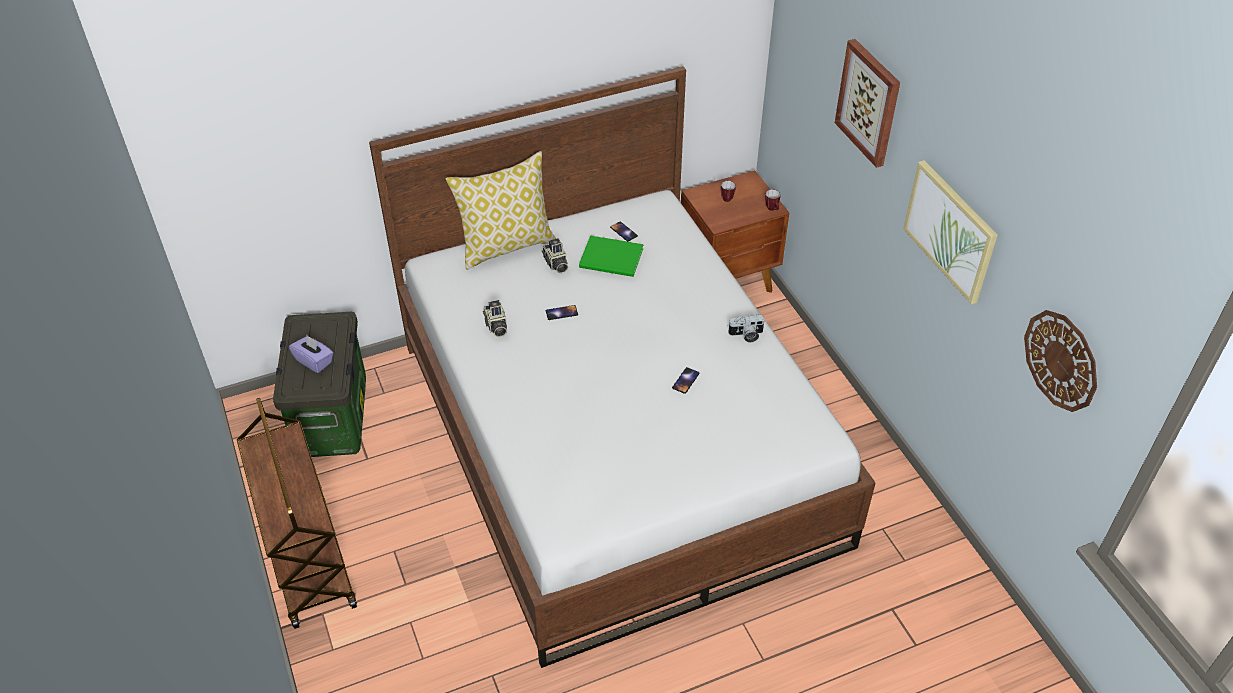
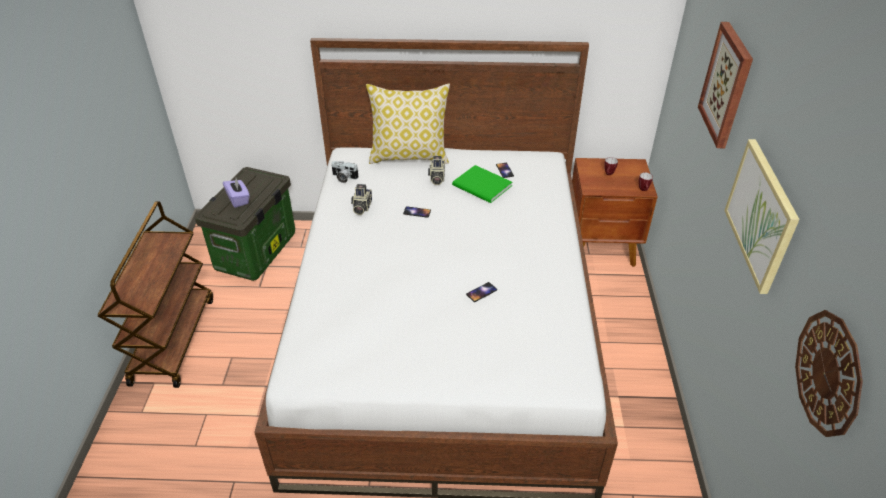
camera: 25 degrees right, 5 degrees down
(746, 335) = (556, 273): camera -> camera (344, 178)

